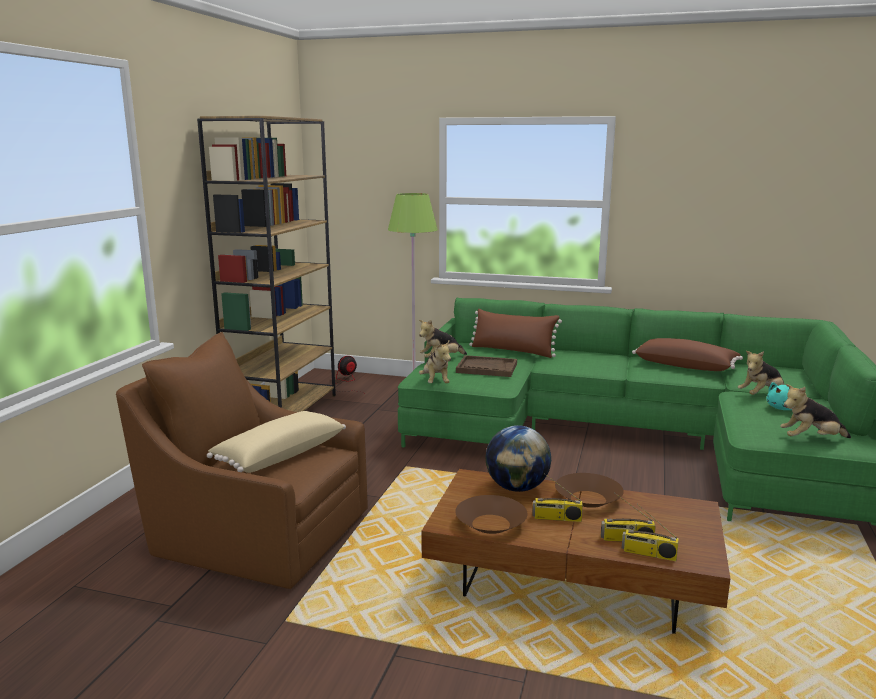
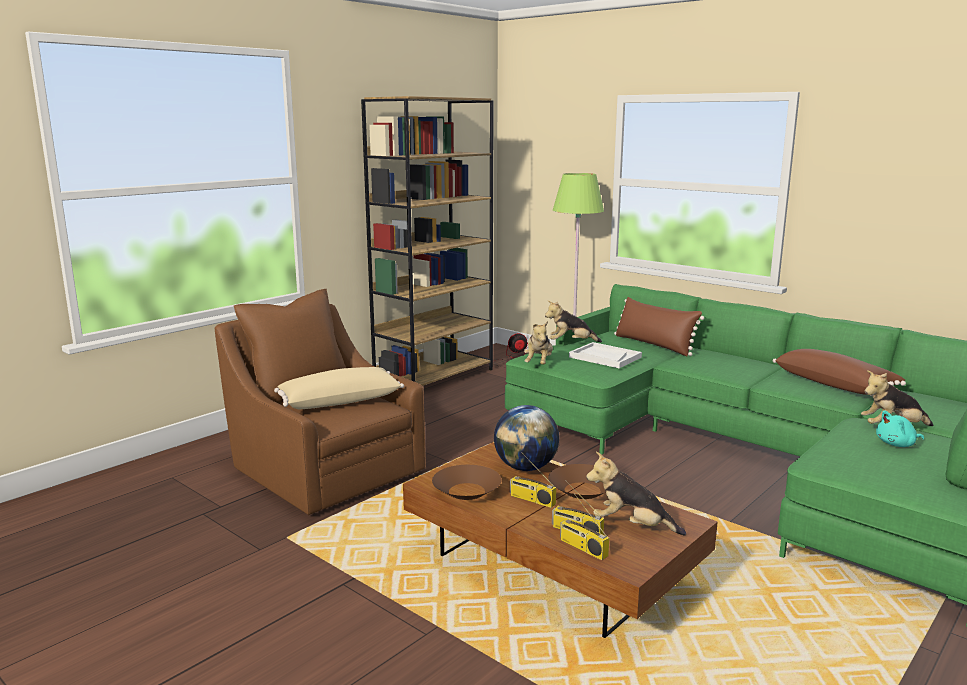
camera: 25 degrees right, 0 degrees up
(486, 368) = (605, 357): brown tray -> white tray
(810, 439) = (885, 480): plush toy -> plush toy (631, 526)

